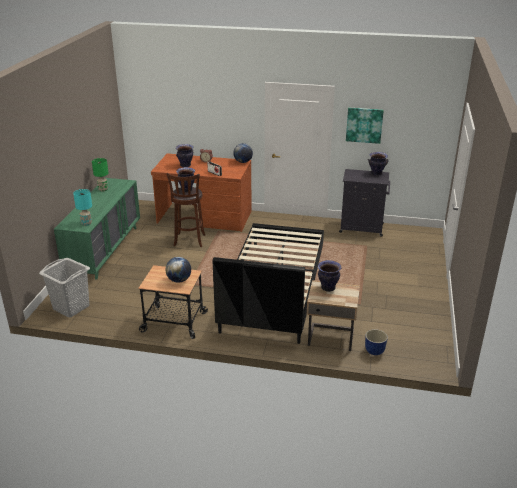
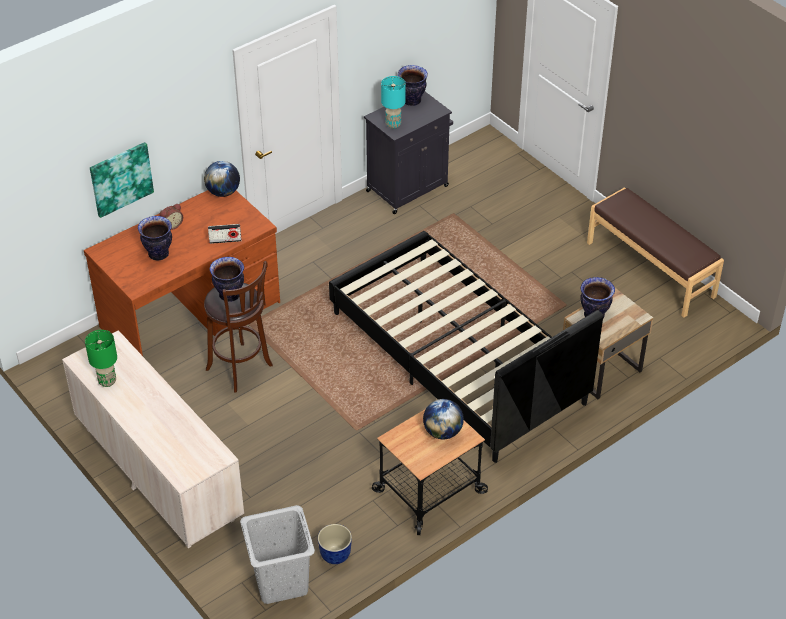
camera: 50 degrees left, 15 degrees up
(86, 223) = (205, 450): turquoise table lamp -> turquoise table lamp (393, 125)
(104, 250) = (158, 473): green dresser -> beige dresser
(364, 125) = (381, 40): picture -> picture (121, 178)
(374, 351) = (659, 353): planter -> planter (335, 556)
(432, 319) = (651, 269): none -> brown bench

